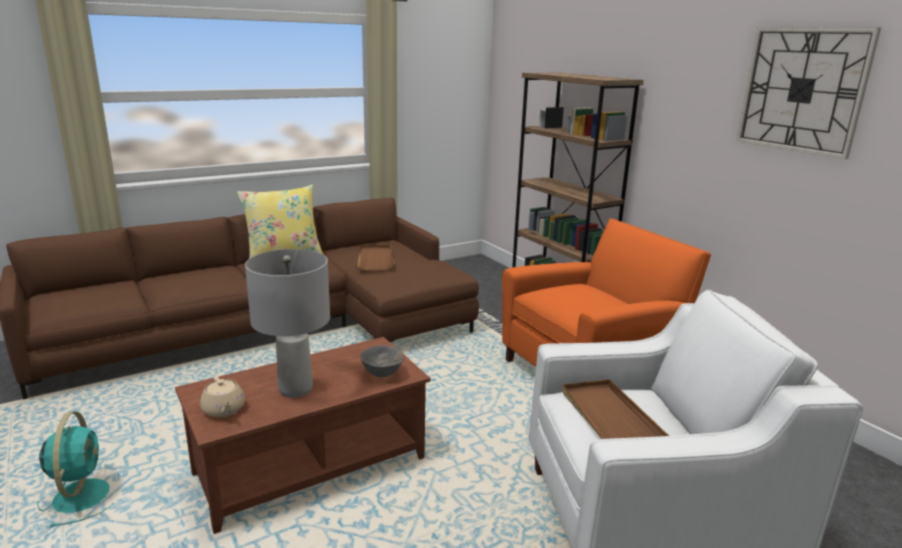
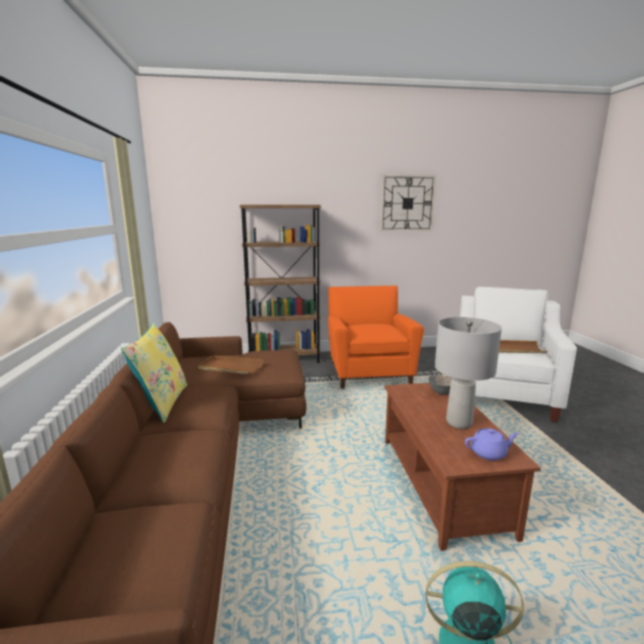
camera: 65 degrees left, 5 degrees down
(224, 410) = (489, 453): beige teapot -> purple teapot

